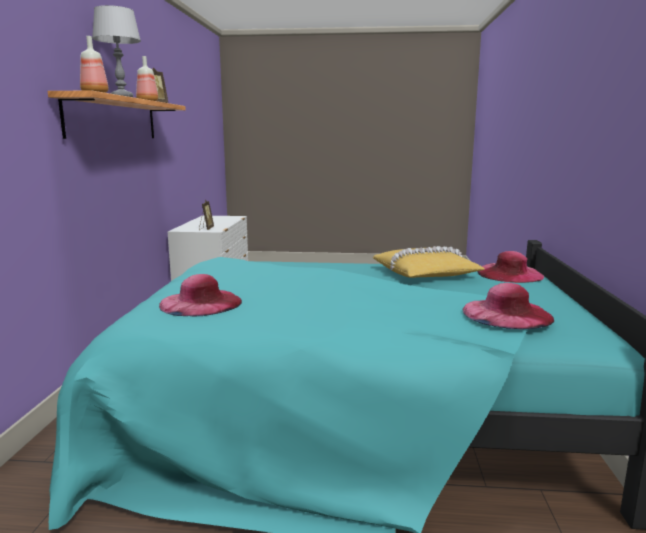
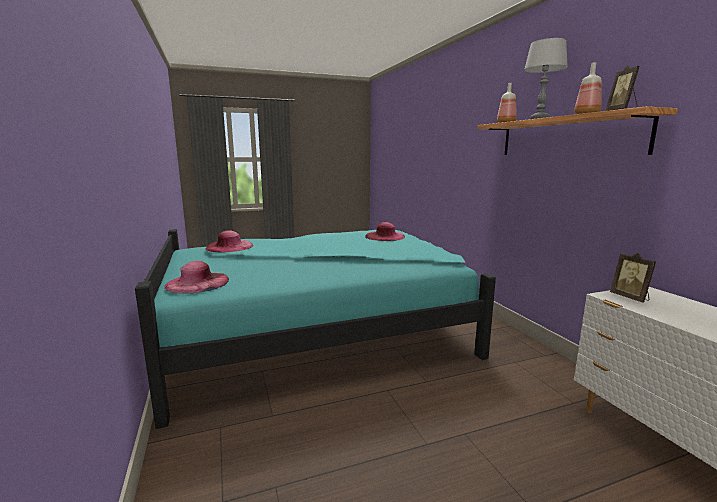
camera: 155 degrees right, 0 degrees up
(425, 274) = (276, 273): yellow pillow -> none

